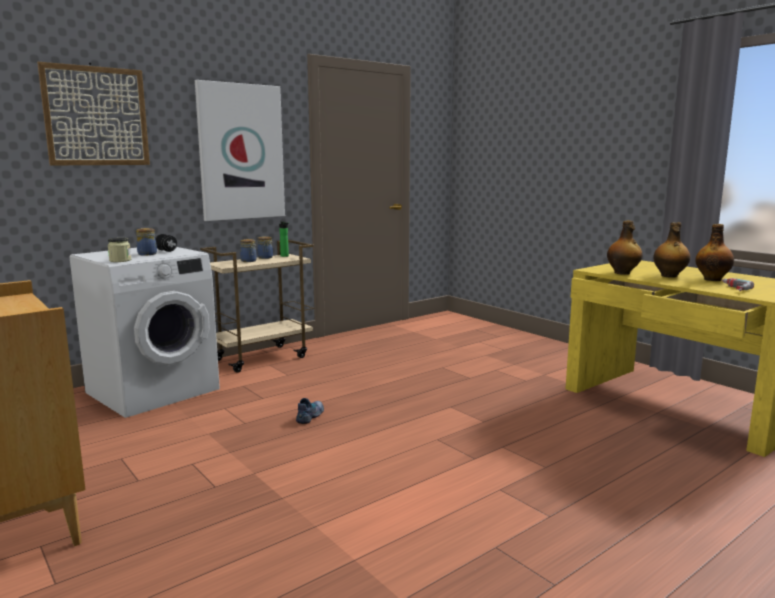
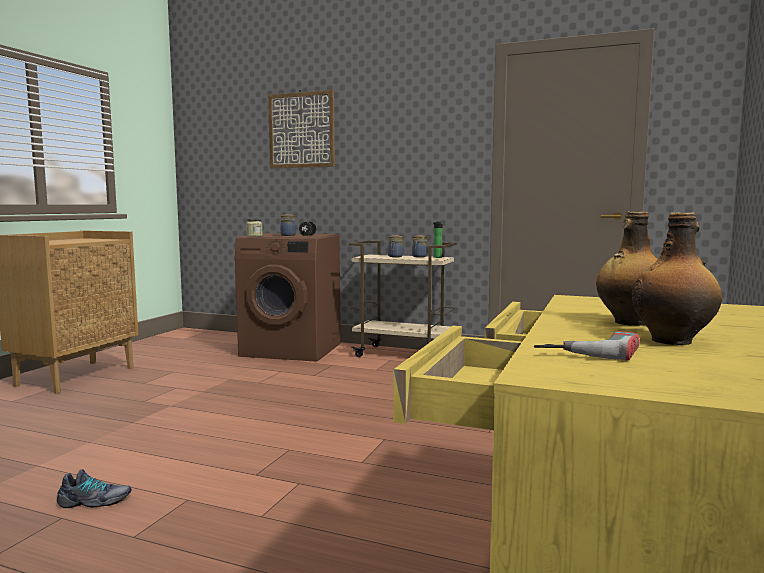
camera: 60 degrees right, 5 degrees down
(154, 391) = (291, 350): white washing machine -> brown washing machine
(241, 152) = (414, 153): picture -> none
(310, 416) = (294, 396): shoe -> shoe (94, 502)
(622, 273) = (586, 307): bottle -> none

